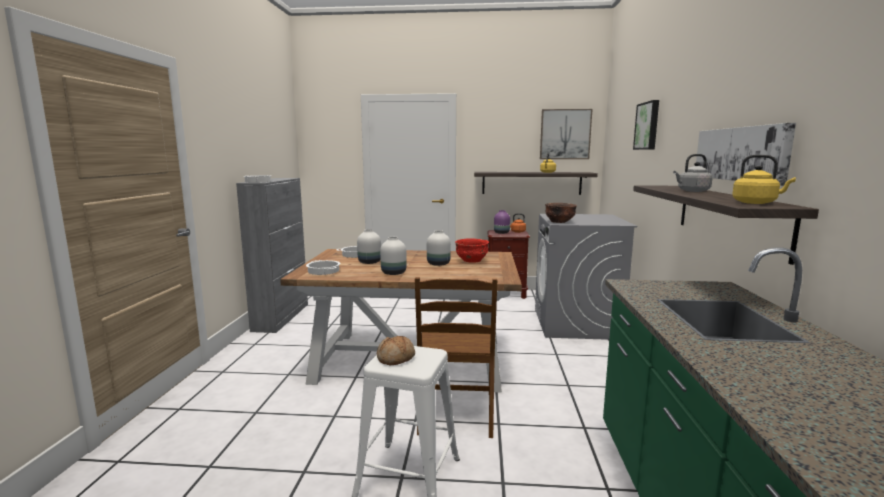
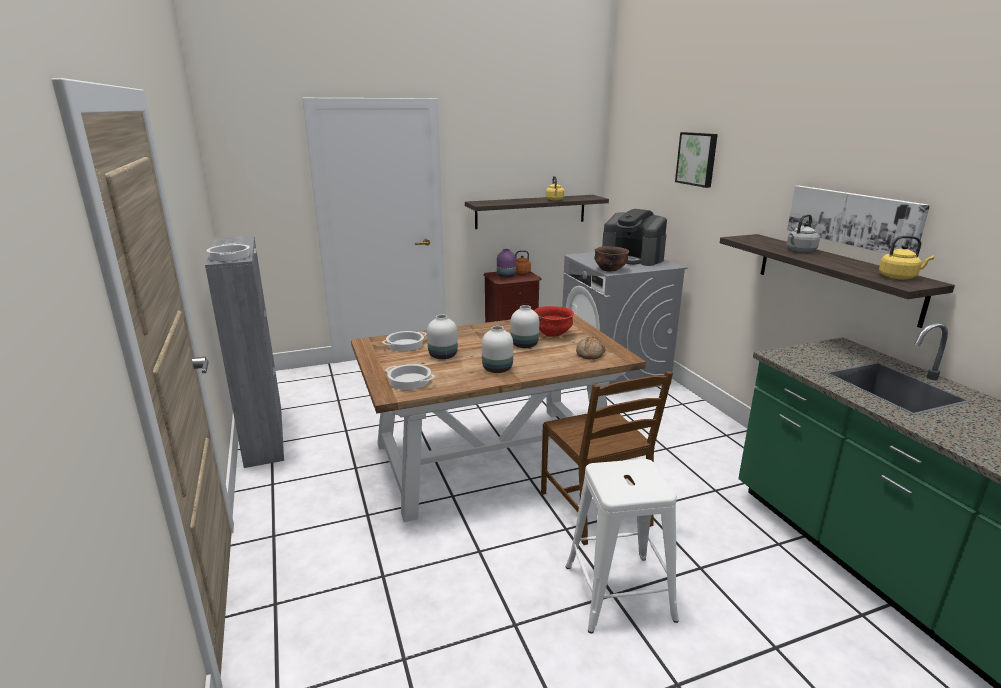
camera: 25 degrees left, 10 degrees up
(396, 358) = (620, 482): bread -> bread (591, 354)
(565, 134) = (566, 150): picture -> none
(595, 218) = (633, 258): none -> coffee machine

